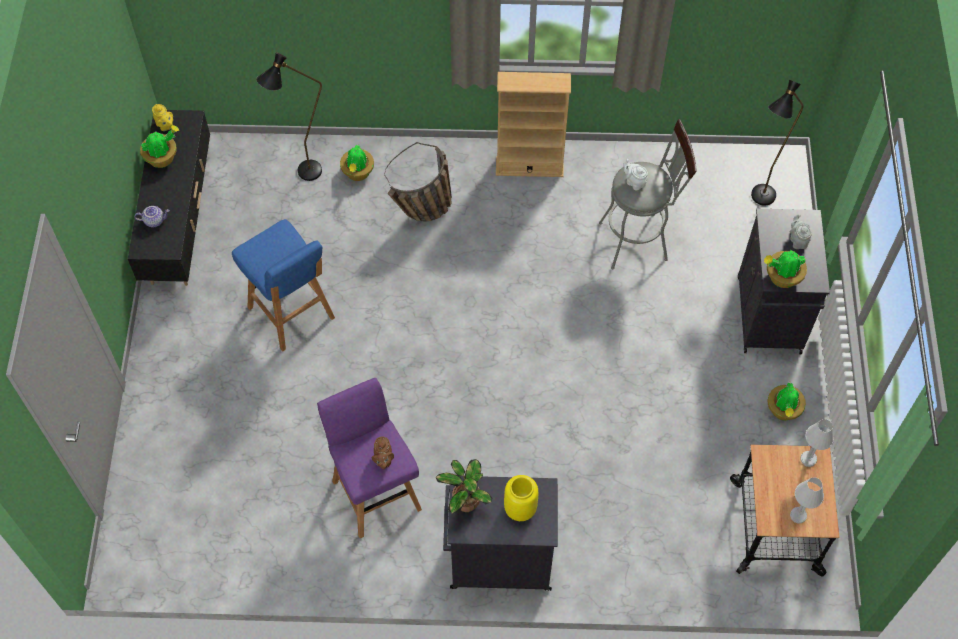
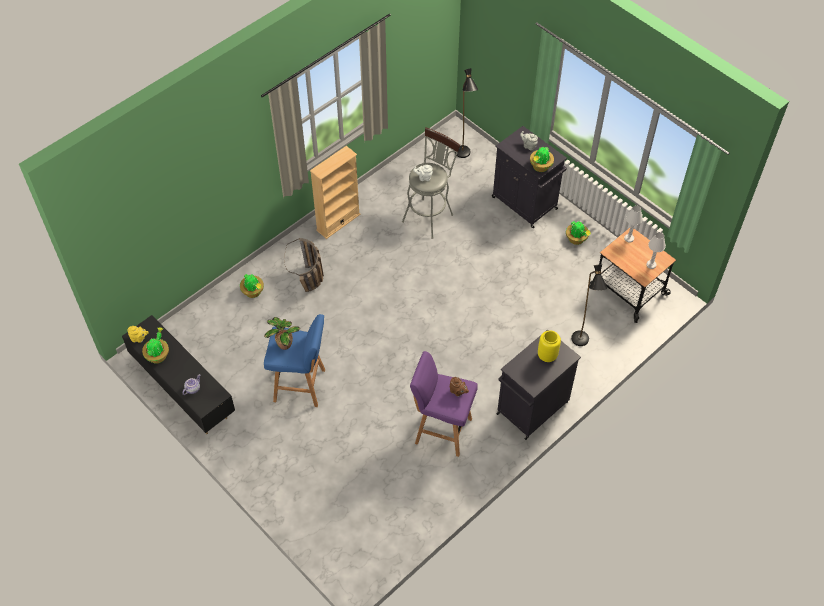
camera: 45 degrees left, 5 degrees down
(303, 176) = (225, 316): black floor lamp -> black floor lamp (581, 344)
(465, 501) = (520, 373): potted plant -> potted plant (283, 344)

